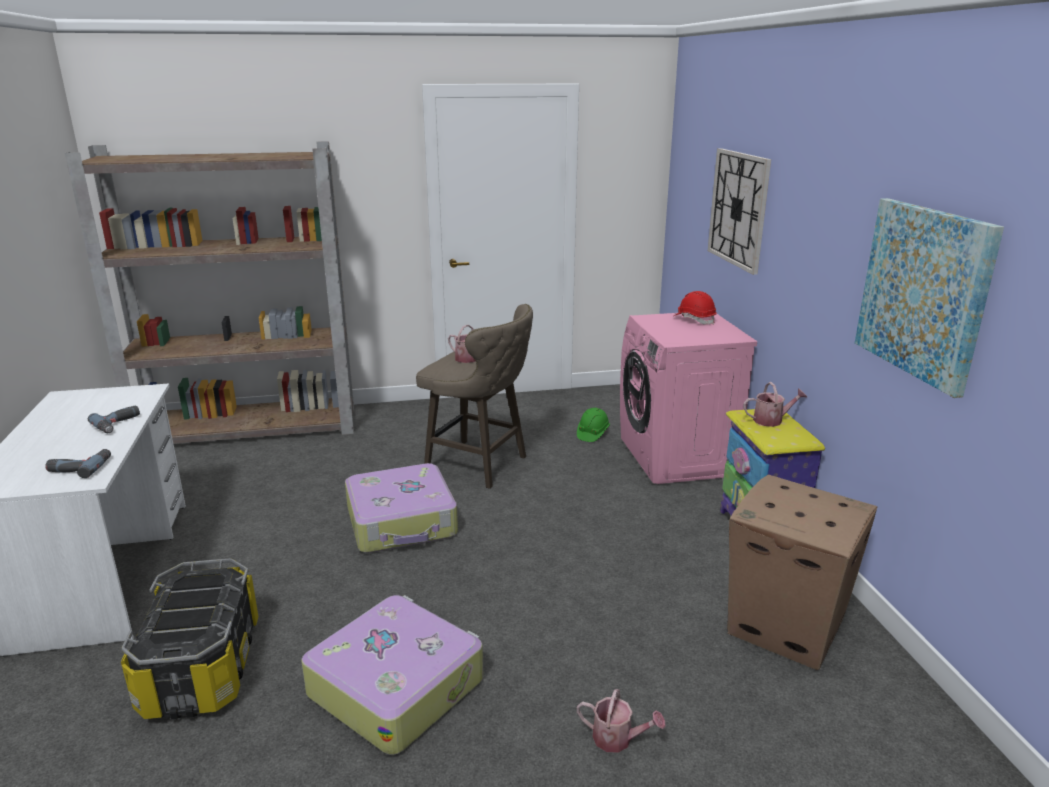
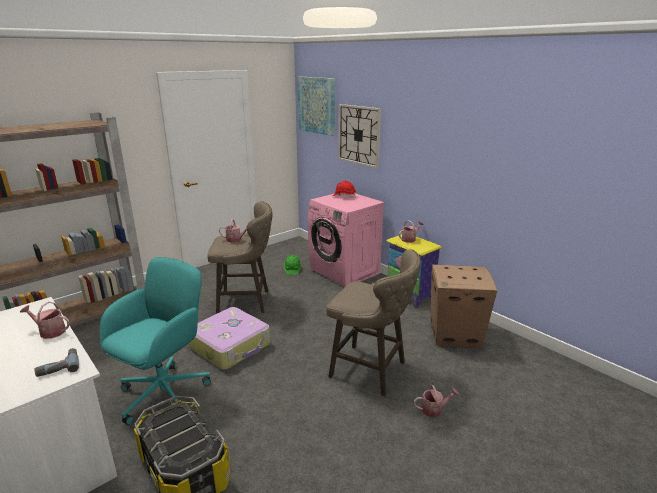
camera: 30 degrees left, 0 degrees up
(119, 424) = (50, 331): power drill -> watering can
(268, 559) = (165, 394): none -> turquoise office chair
(396, 685) = (311, 430): suitcase -> none
(570, 632) = (371, 370): none -> beige stool
(924, 292) = (493, 165): picture -> picture (317, 105)

